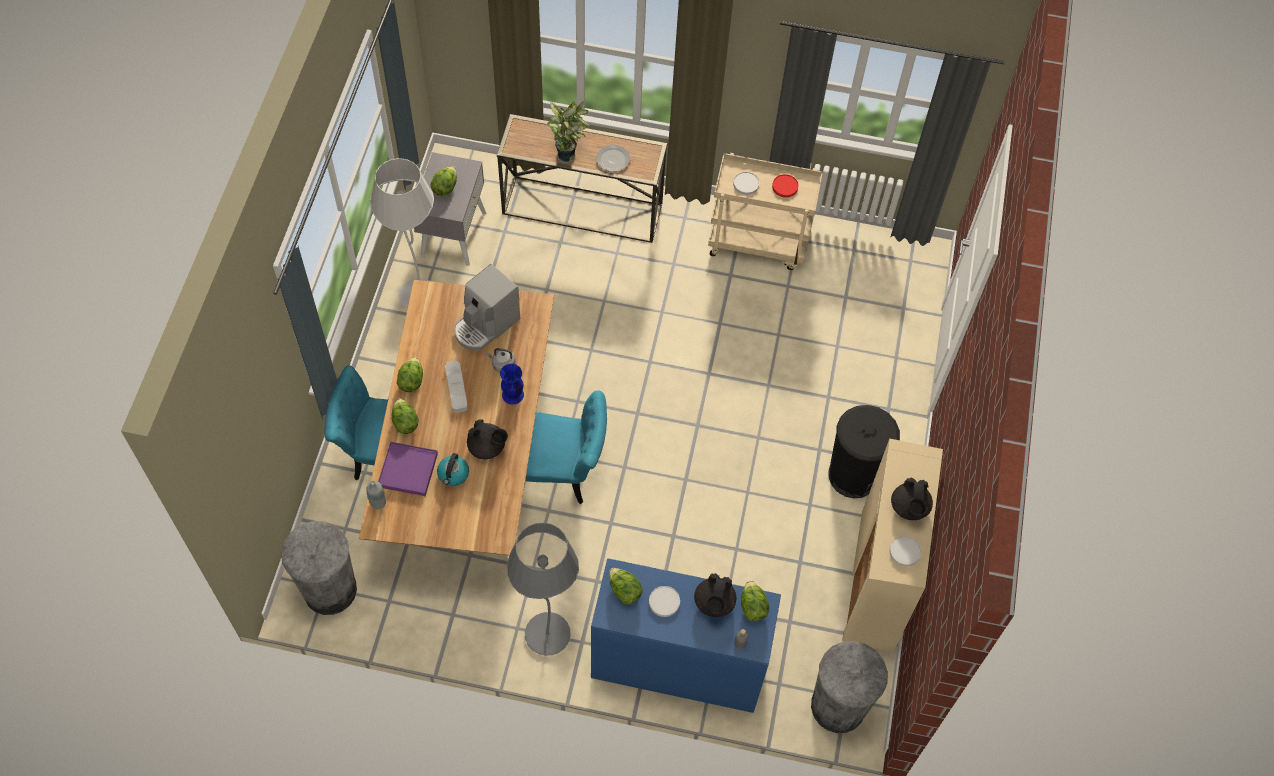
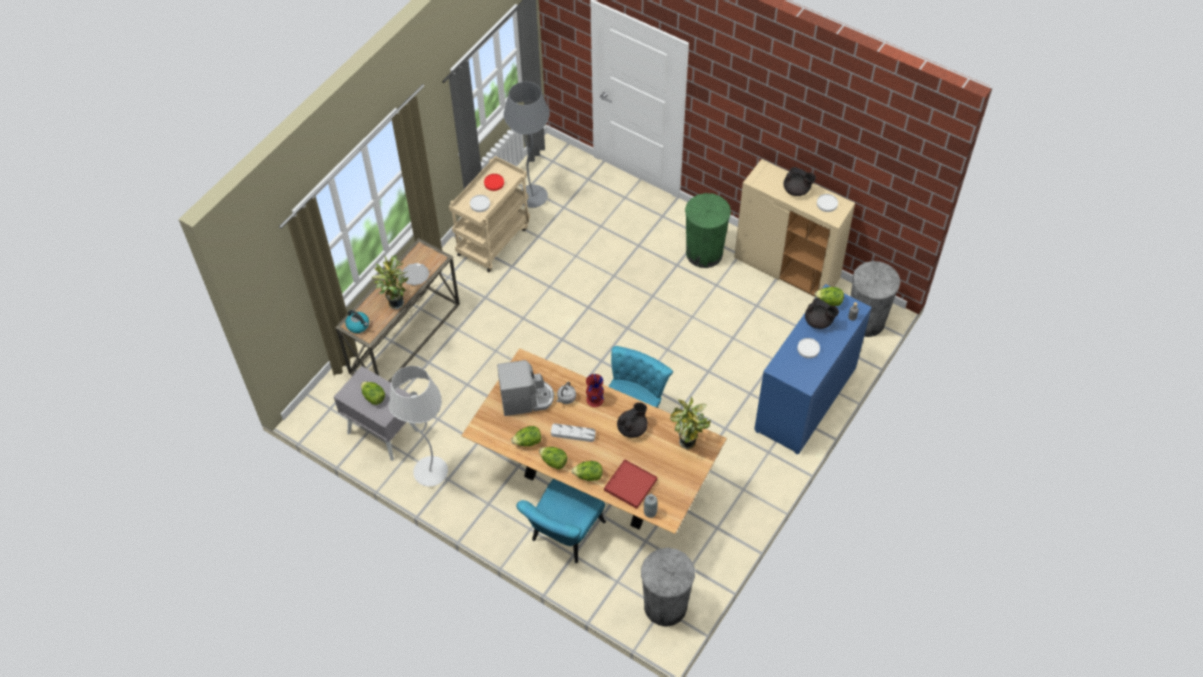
camera: 65 degrees left, 5 degrees down
(408, 470) = (630, 485): purple tray -> red tray
(453, 475) = (646, 456): kettle -> kettle (358, 325)
(485, 325) = (526, 399): coffee machine -> coffee machine turned 75 degrees counterclockwise
(488, 515) = (688, 444): none -> potted plant
(512, 395) = (595, 400): blue vase -> red vase
(547, 635) = (755, 471): grey floor lamp -> grey floor lamp (533, 197)
(624, 591) = (792, 369): lettuce -> lettuce (527, 442)
(853, 475) = (704, 253): black trash can -> green trash can

